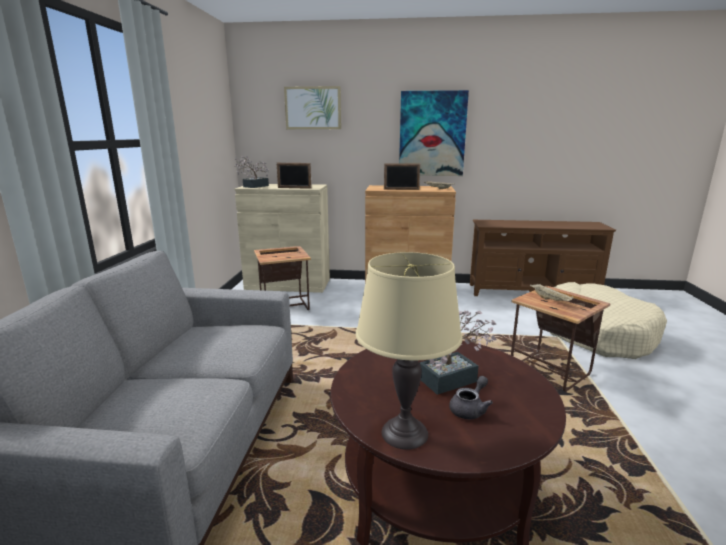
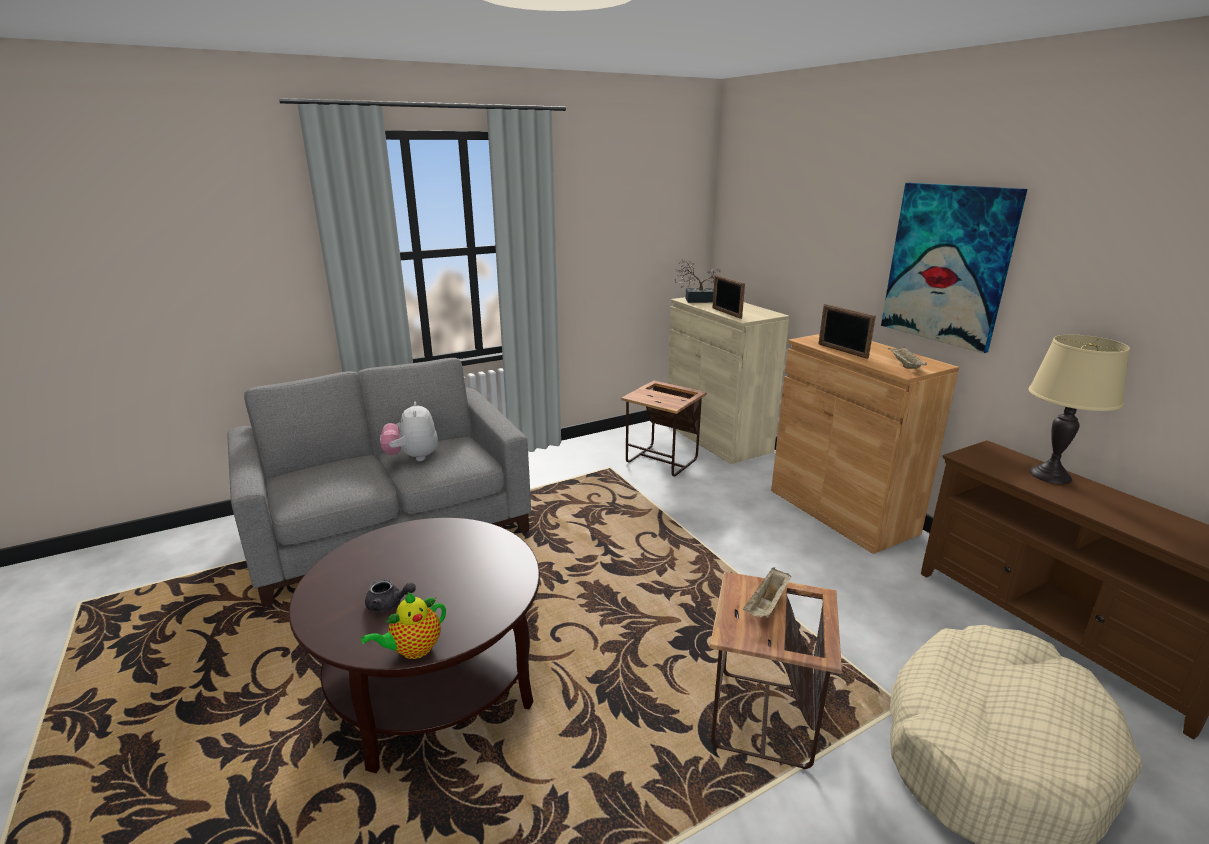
camera: 55 degrees right, 5 degrees up
(200, 352) = (412, 457): none -> plush toy
(313, 108) = (792, 200): picture -> none
(404, 433) = (331, 581): beige table lamp -> beige table lamp (1050, 475)
(453, 378) = (441, 581): potted plant -> none
(544, 410) = (413, 650): none -> teapot

